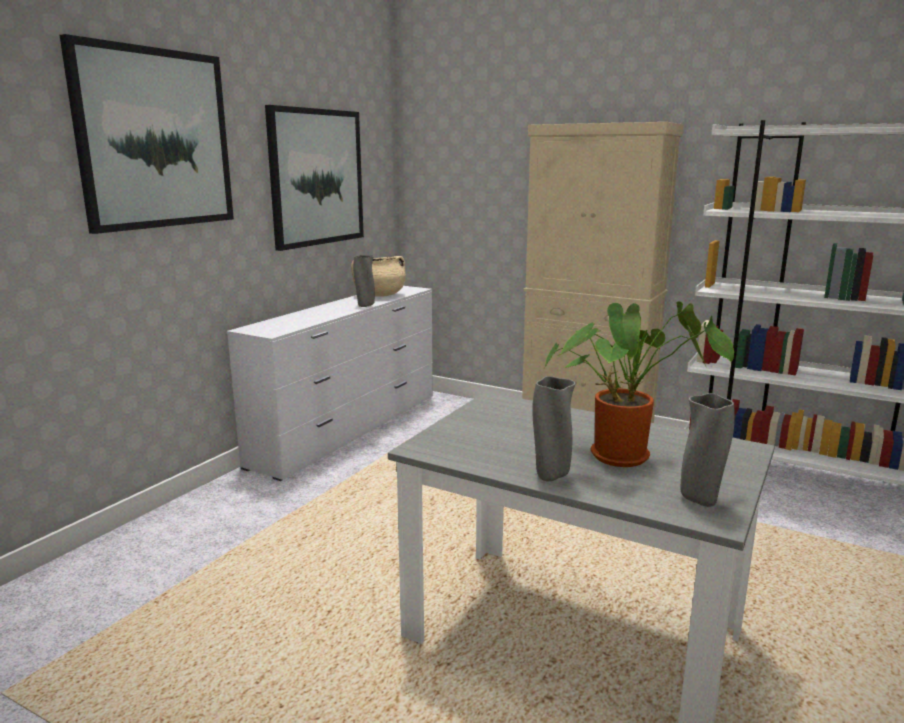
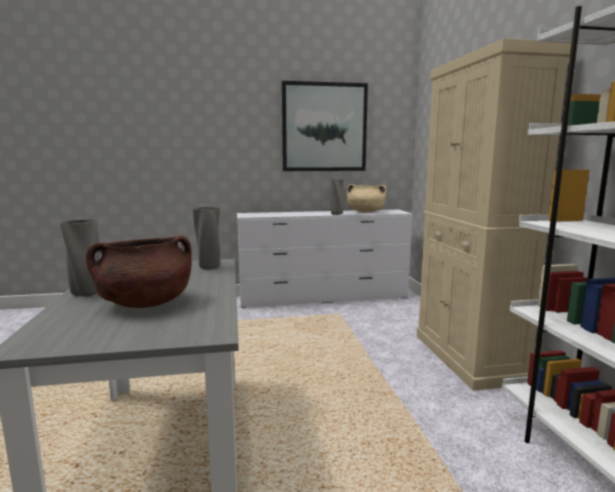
camera: 50 degrees right, 5 degrees down
(155, 139) = (199, 102): picture -> none
(626, 455) = (146, 303): potted plant -> brown cooking pot
(700, 499) = (66, 335): grey vase -> grey vase (209, 267)

